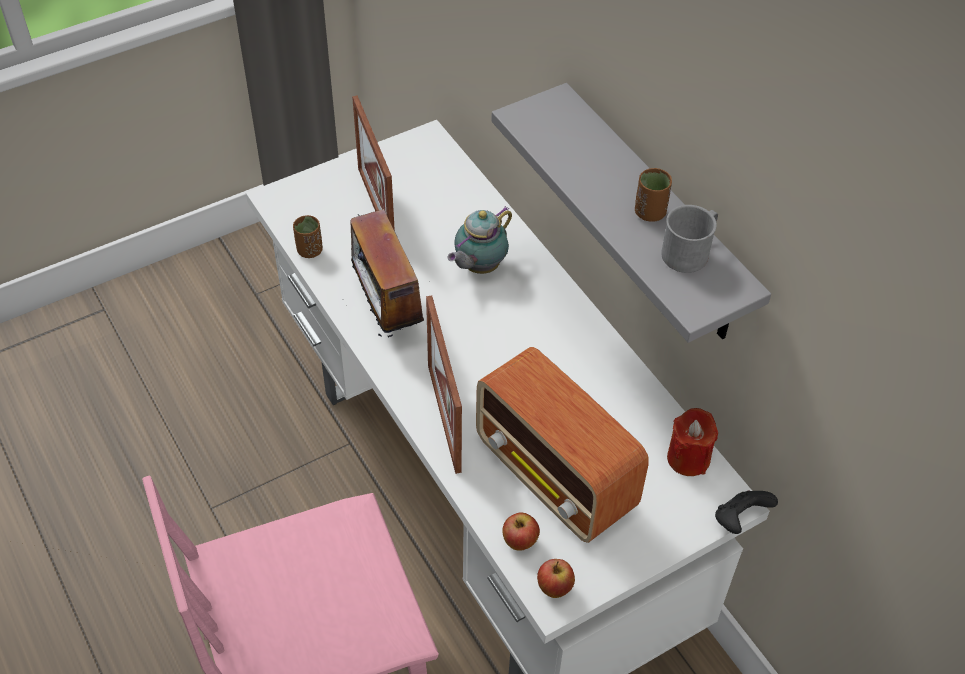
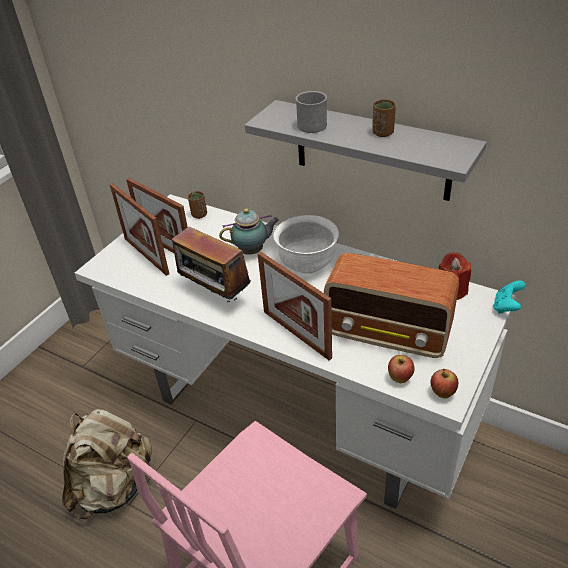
camera: 25 degrees left, 10 degrees down
(207, 477) = (114, 486): none -> beige backpack
(309, 250) = (140, 285): brown cup -> brown cup (199, 215)
(343, 209) = (146, 256): none -> picture frame
(478, 267) = (253, 251): teapot -> teapot turned 120 degrees counterclockwise
(532, 323) = (307, 264): none -> white bowl
(690, 251) = (423, 140): grey mug -> grey mug (313, 123)
(739, 520) = (506, 307): black game controller -> turquoise game controller

